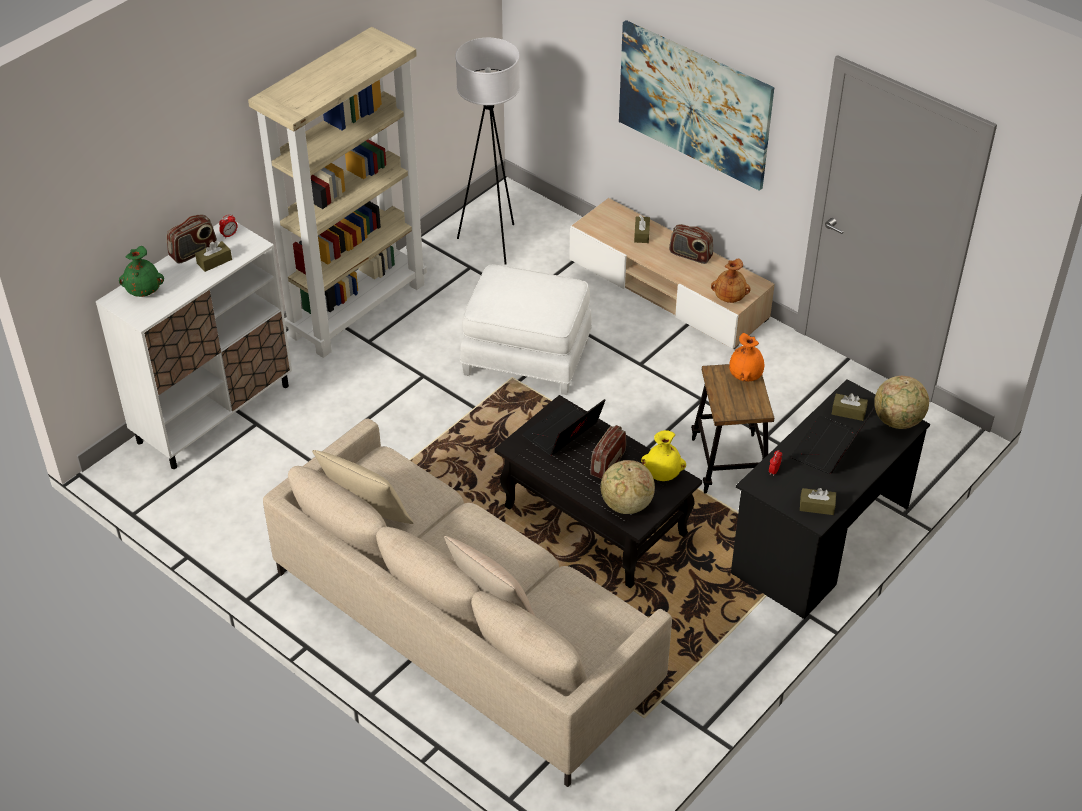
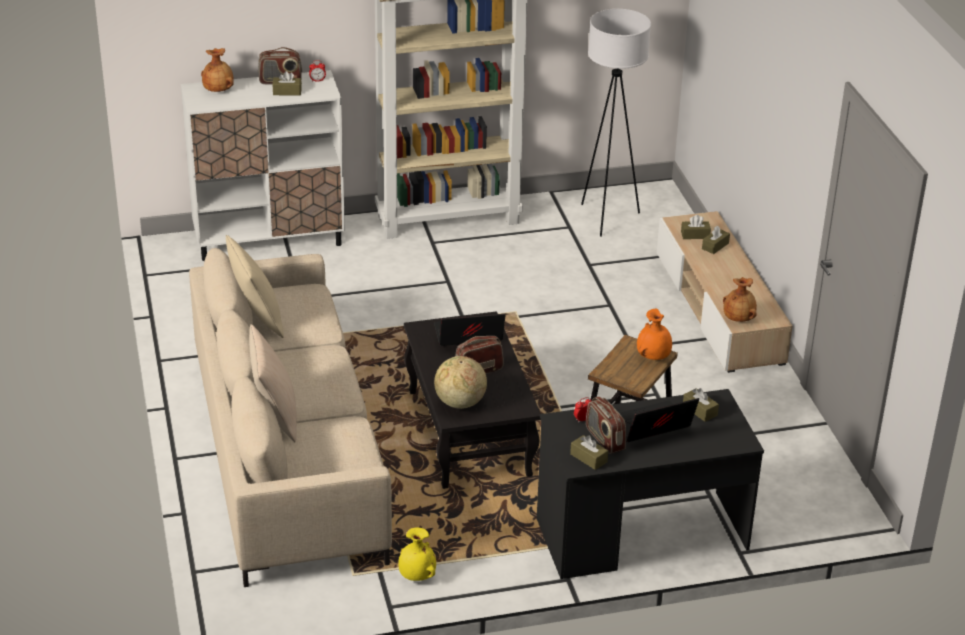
camera: 35 degrees right, 10 degrees down
(144, 291) = (219, 90): green vase -> brown vase
(527, 356) = (545, 303): white ottoman -> none
(615, 231) = (695, 235): none -> brown tissue box
(662, 474) = (513, 397): yellow vase -> yellow vase (416, 575)
(690, 255) = (740, 276): radio -> radio (604, 439)
(694, 104) = (770, 120): picture -> none
(898, 421) = (736, 435): globe -> none

